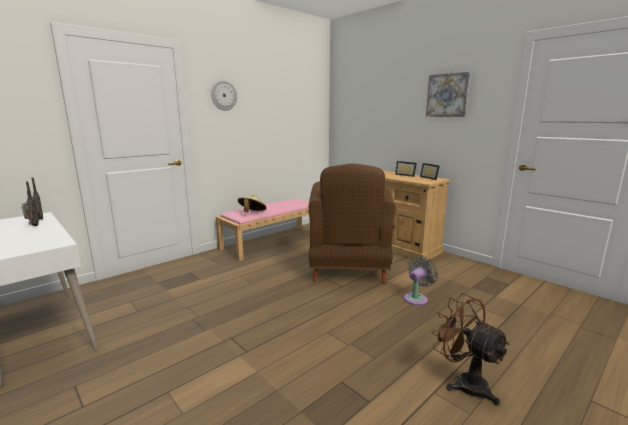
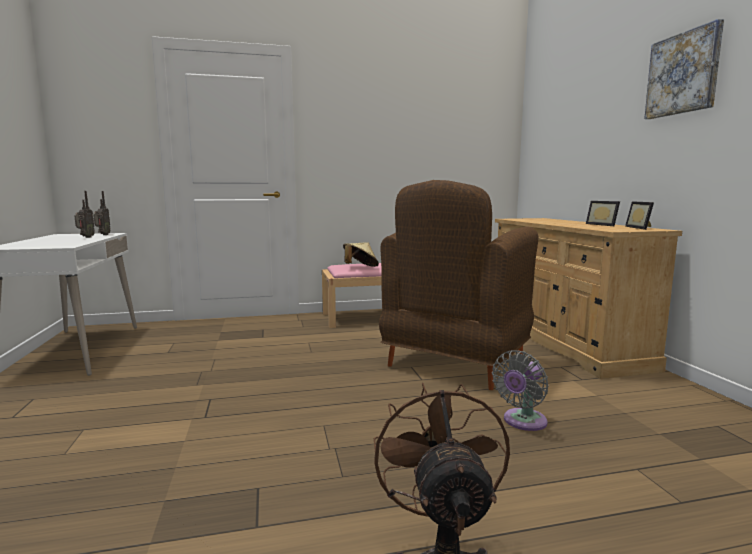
camera: 30 degrees right, 5 degrees down
(223, 95) = (345, 112): wall clock -> none
(417, 298) = (522, 422): grey fan -> grey fan turned 150 degrees clockwise

